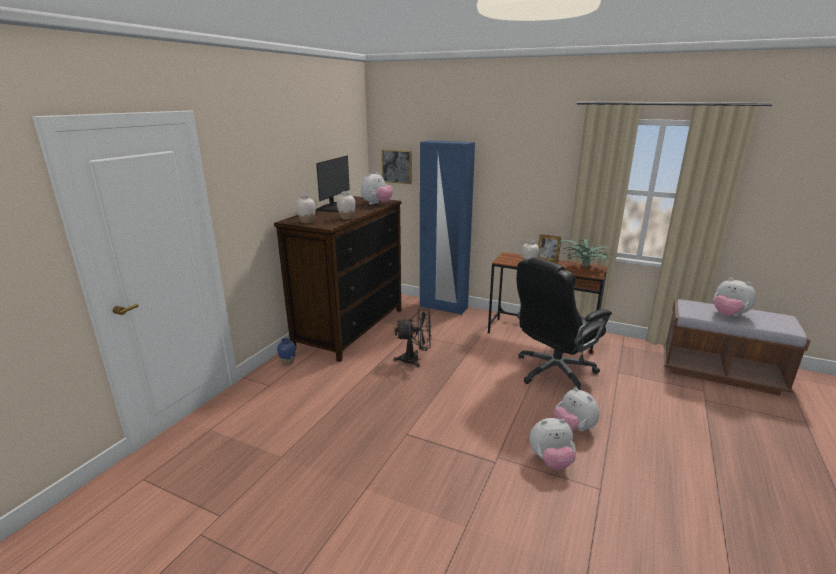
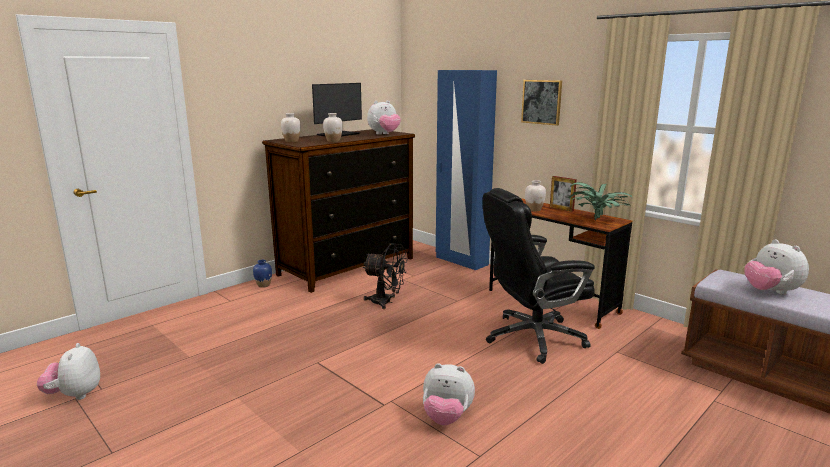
camera: 20 degrees right, 5 degrees down
(397, 166) = (425, 100): picture -> picture (541, 102)
(573, 428) = (503, 394): plush toy -> plush toy (75, 395)

